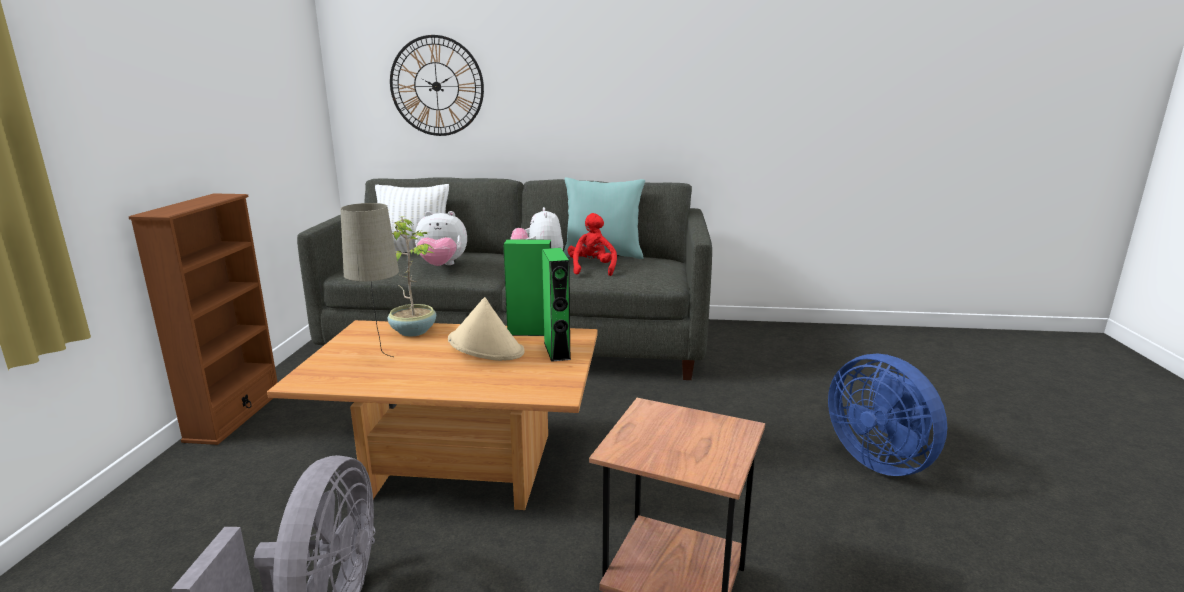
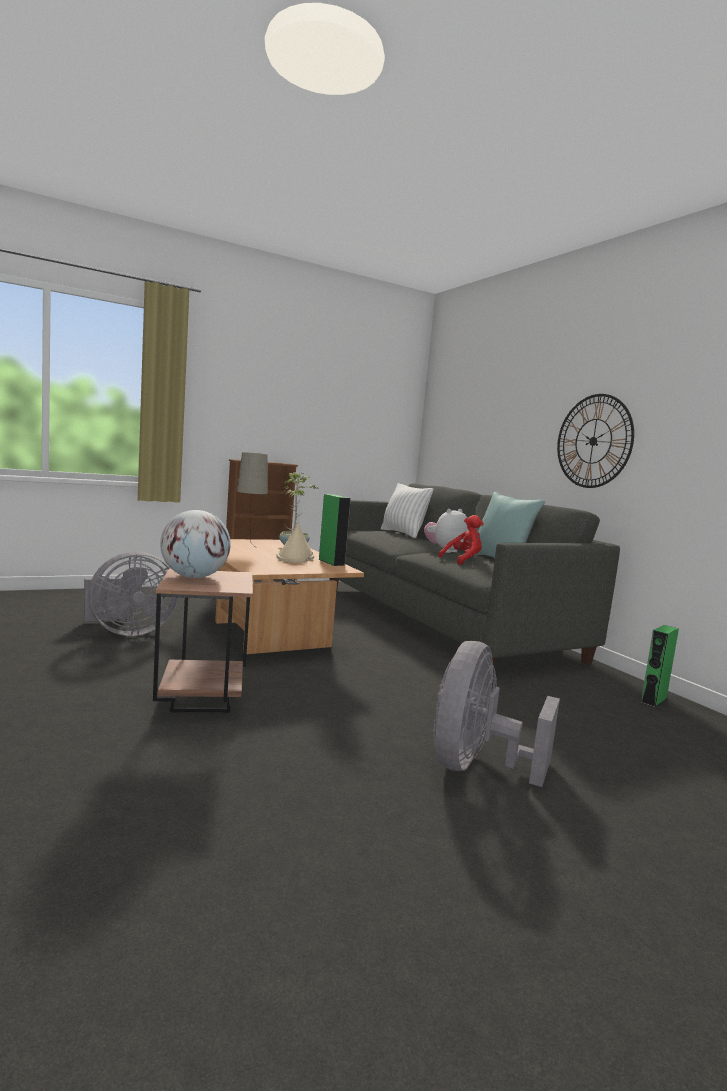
camera: 55 degrees right, 10 degrees down
(436, 86) = (469, 423): wall clock -> wall clock (593, 441)
(442, 266) = (389, 538): plush toy -> none
(557, 350) = (313, 567): green speaker -> green speaker (653, 700)
(663, 447) = (194, 577): none -> globe
(881, 460) = (476, 766): blue fan -> grey fan

